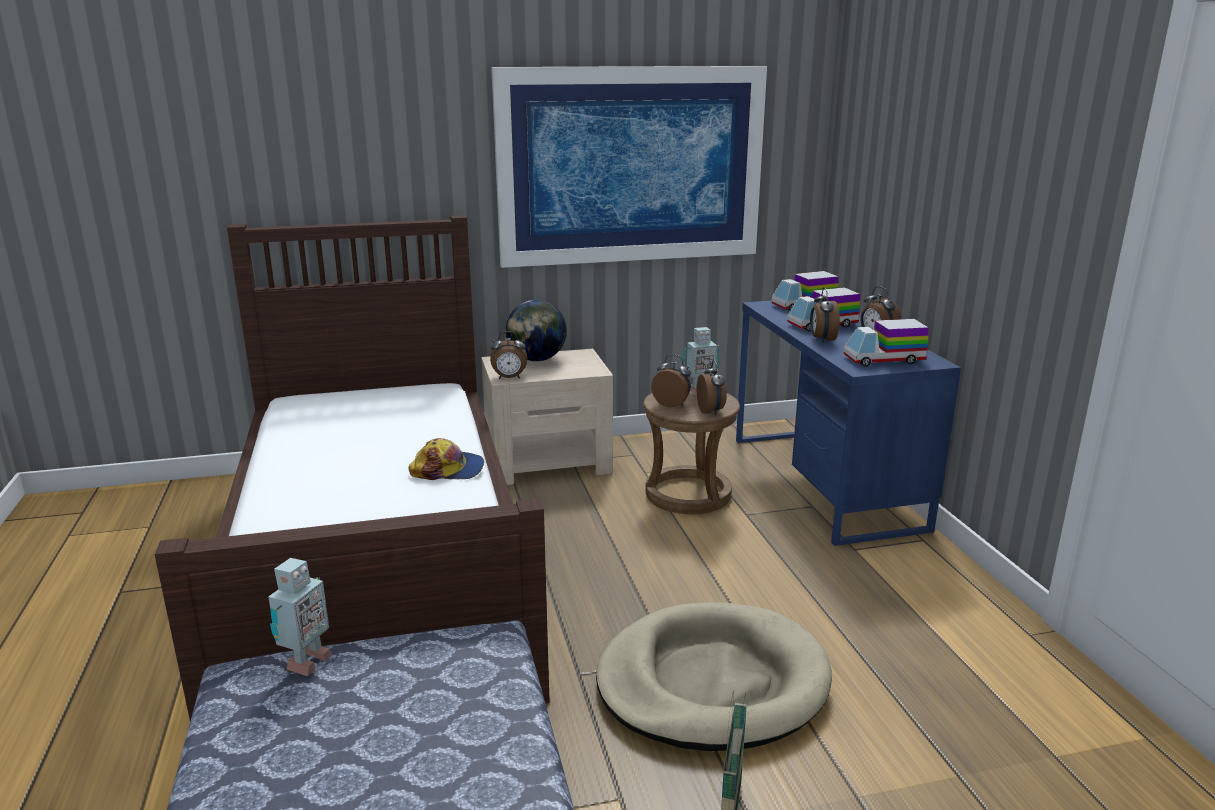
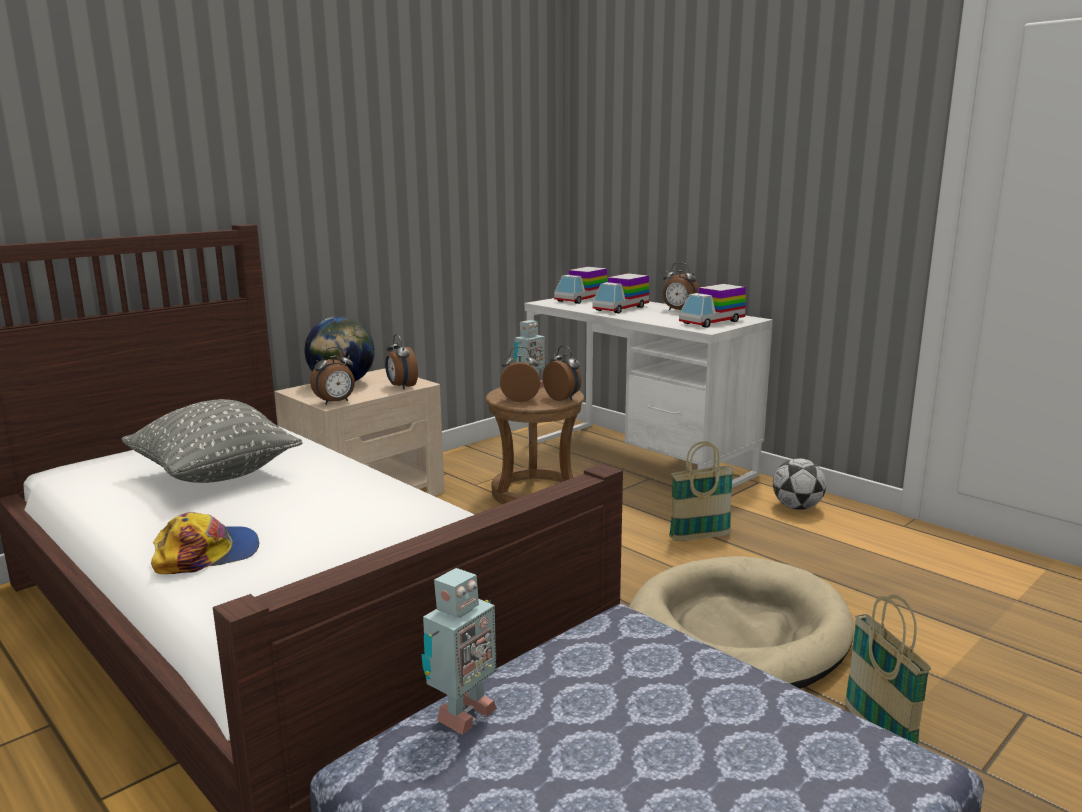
camera: 30 degrees left, 5 degrees down
(305, 662) = (461, 714): toy robot -> toy robot turned 45 degrees clockwise
(366, 428) = (215, 476): none -> grey pillow
(448, 469) = (374, 491): cap -> cap (207, 554)
(631, 166) = (408, 170): picture -> none
(789, 581) = (699, 537): none -> basket
(822, 339) = (640, 316): alarm clock -> alarm clock (401, 387)
(824, 482) = (637, 458): blue desk -> white desk
(930, 579) = (797, 507): none -> football

